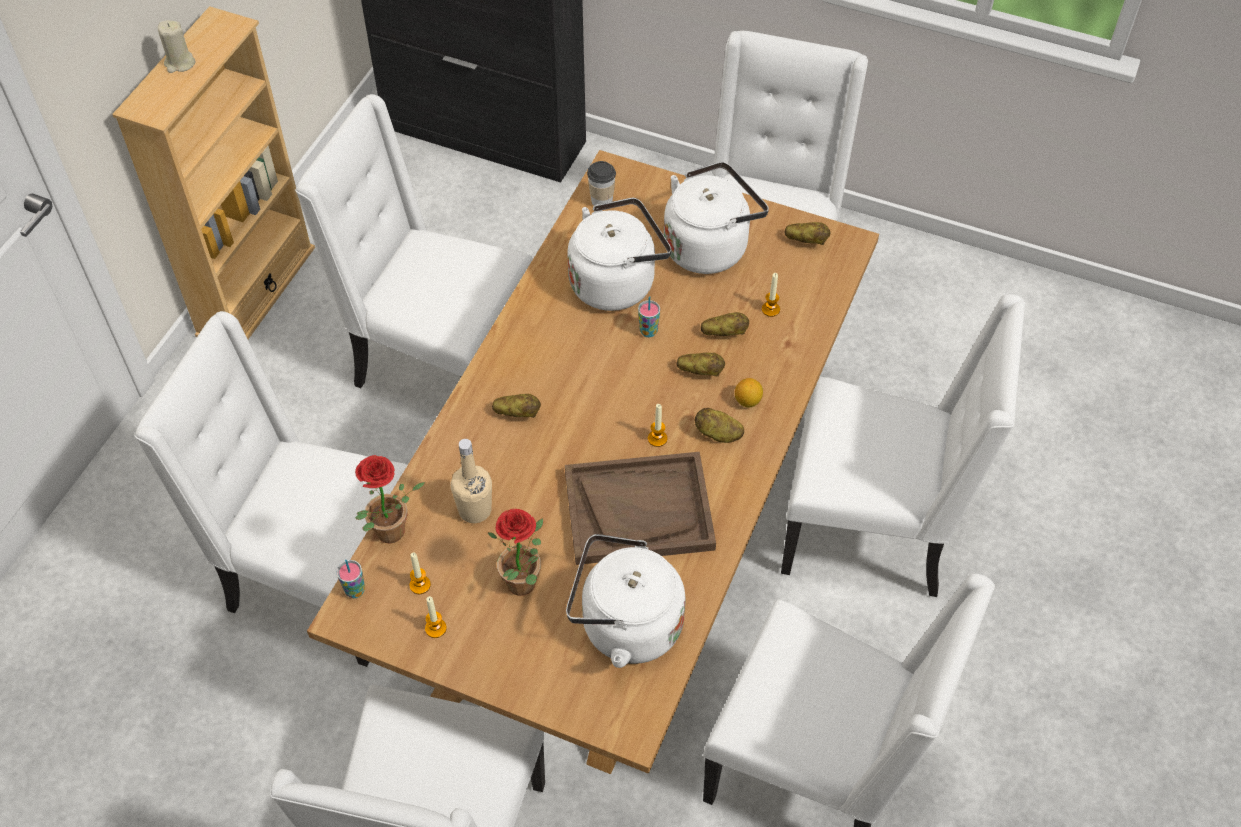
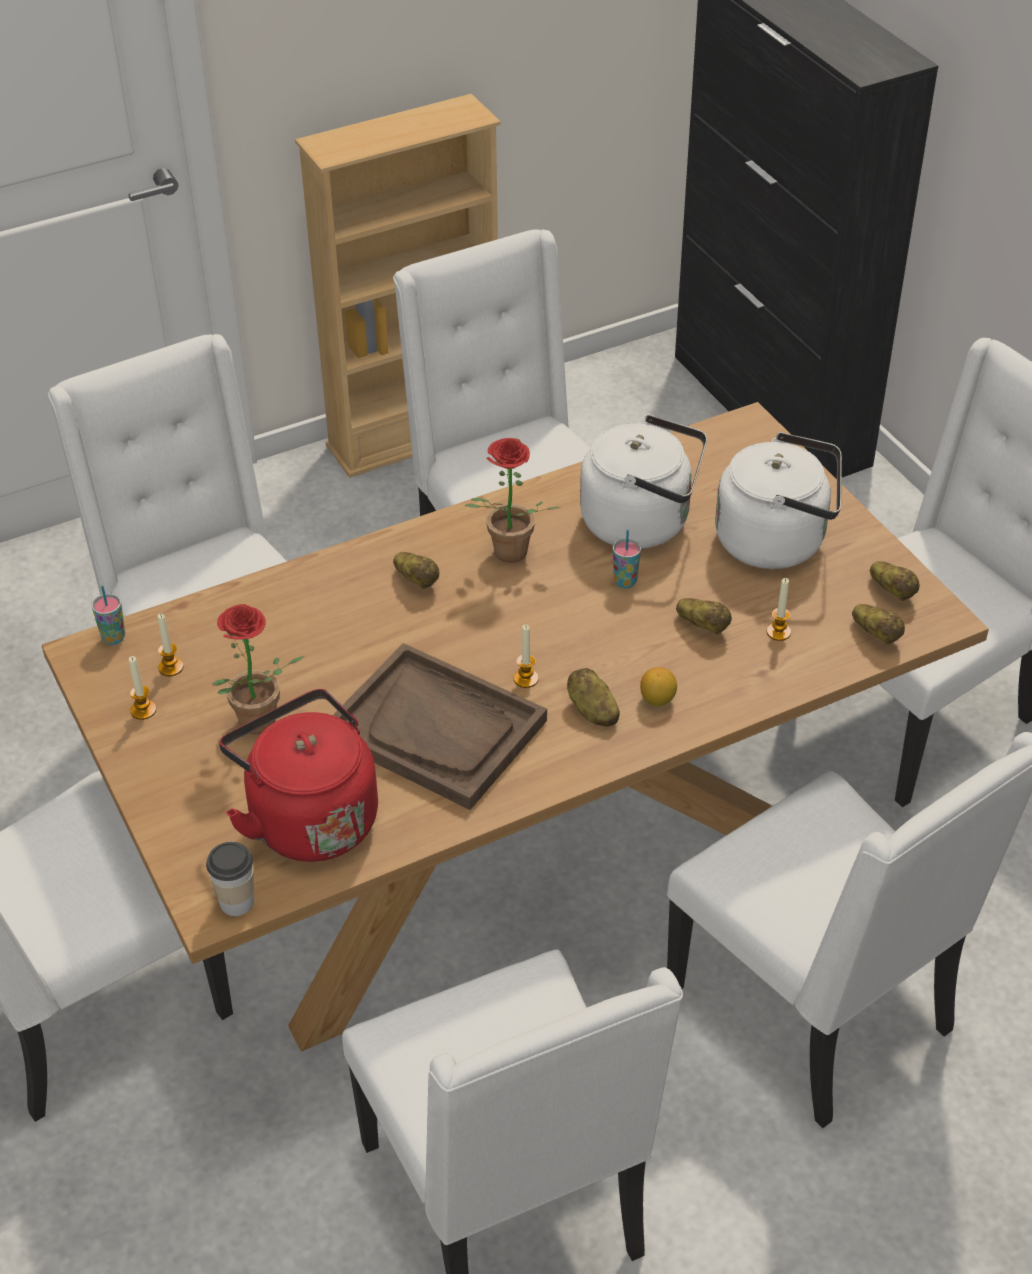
camera: 40 degrees right, 10 degrees down
(180, 63) = (393, 125): beige candle -> none
(391, 537) = (191, 614): potted plant -> potted plant (507, 556)
(475, 510) = (287, 637): beige bottle -> none
(602, 201) = (708, 446): cup -> cup (237, 902)
(625, 625) = (308, 818): white kettle -> red kettle
(700, 371) = (638, 646): potato -> potato (876, 634)

